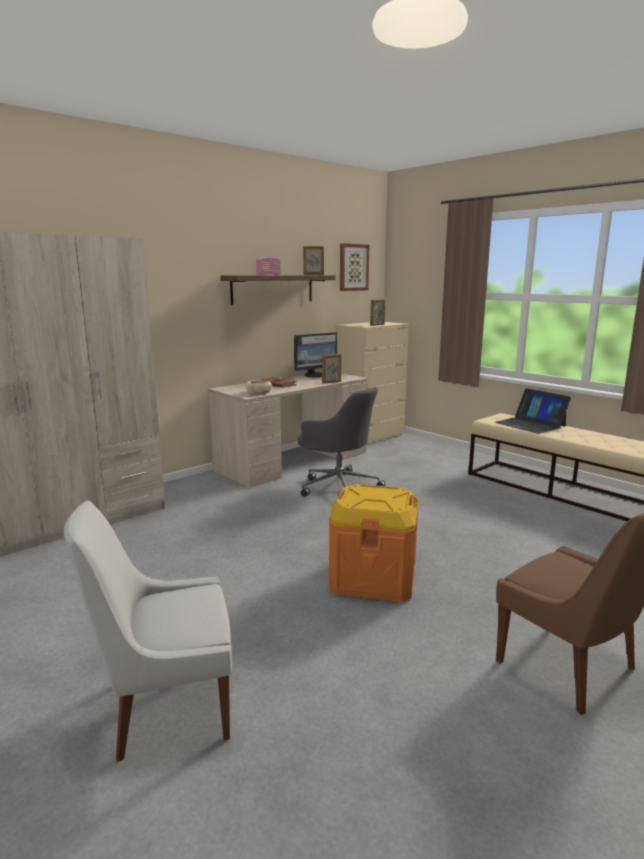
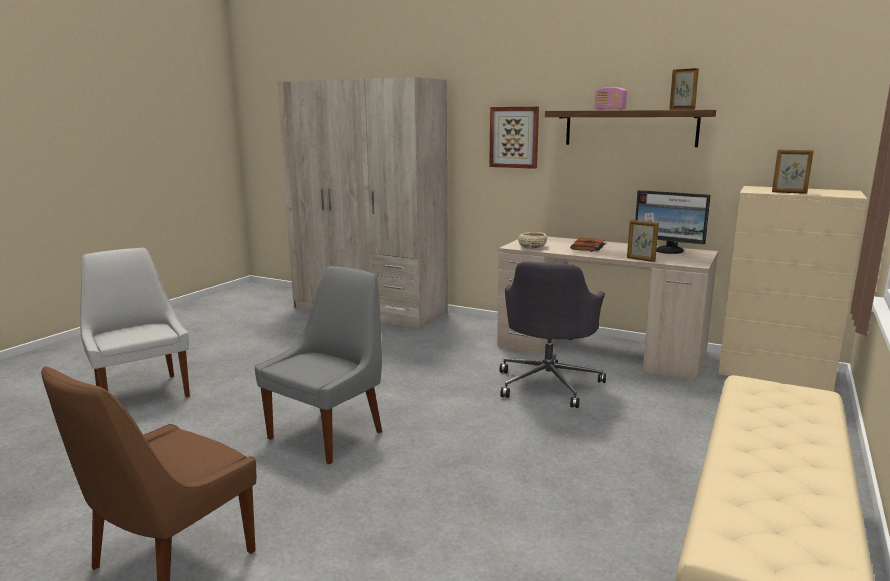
camera: 70 degrees right, 0 degrees up
(353, 267) = (801, 96): picture -> picture (514, 137)
(373, 578) = (329, 433): orange storage box -> grey chair
(530, 424) = (783, 417): laptop -> none

